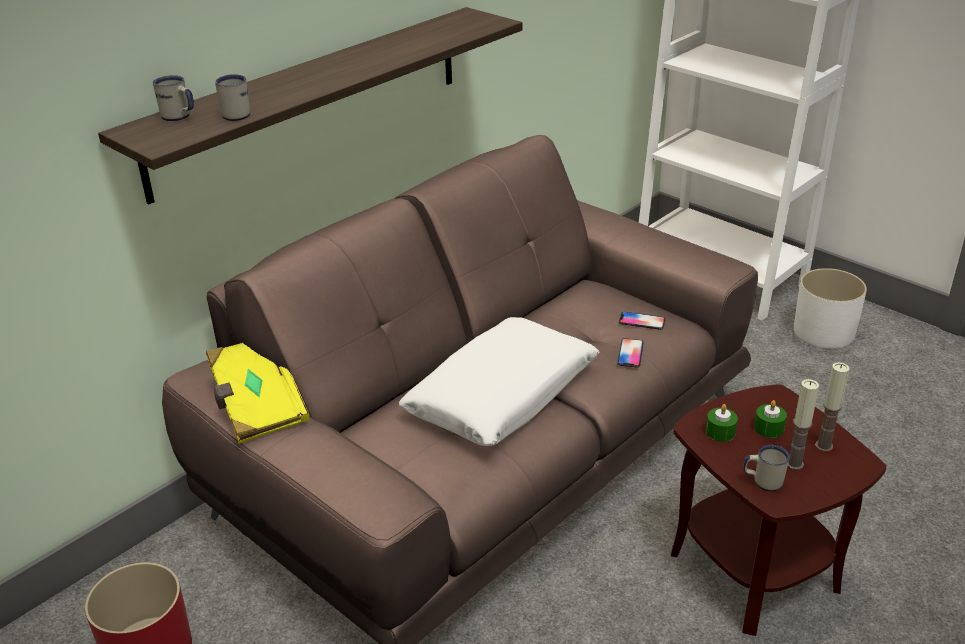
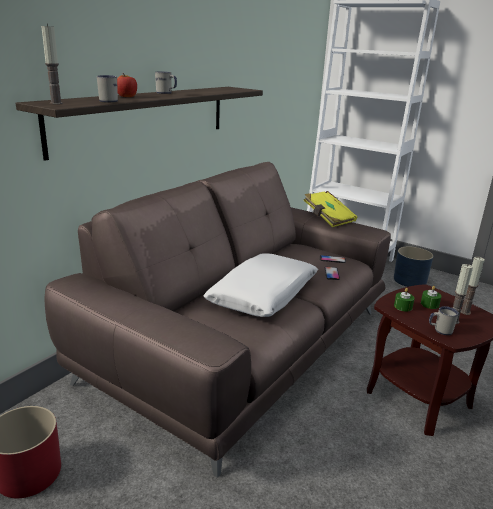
camera: 10 degrees left, 10 degrees down
(156, 132) = (56, 103): none -> candle
(179, 117) = (70, 100): white mug -> white mug (166, 93)
(257, 406) = (113, 295): yellow book -> yellow book (328, 218)
(271, 88) = (127, 96): none -> apple
(823, 332) = (409, 280): white planter -> blue planter

